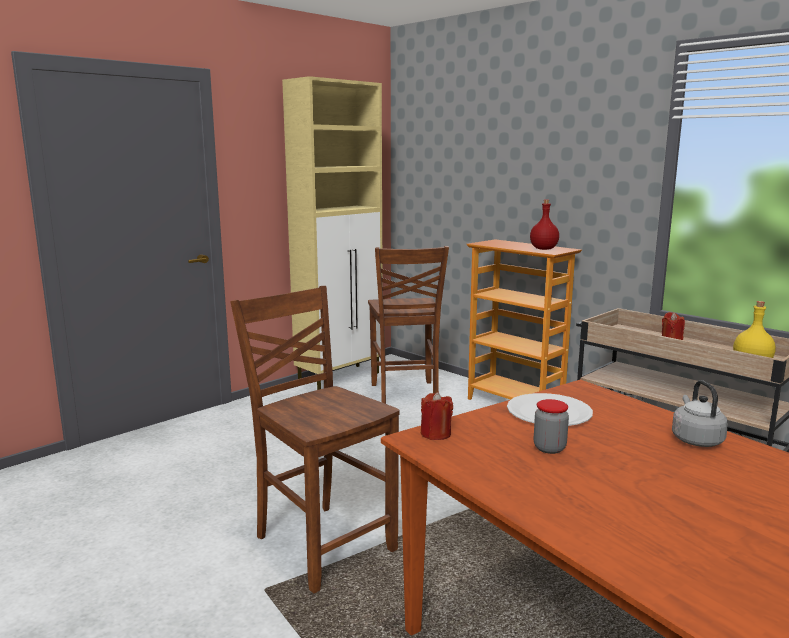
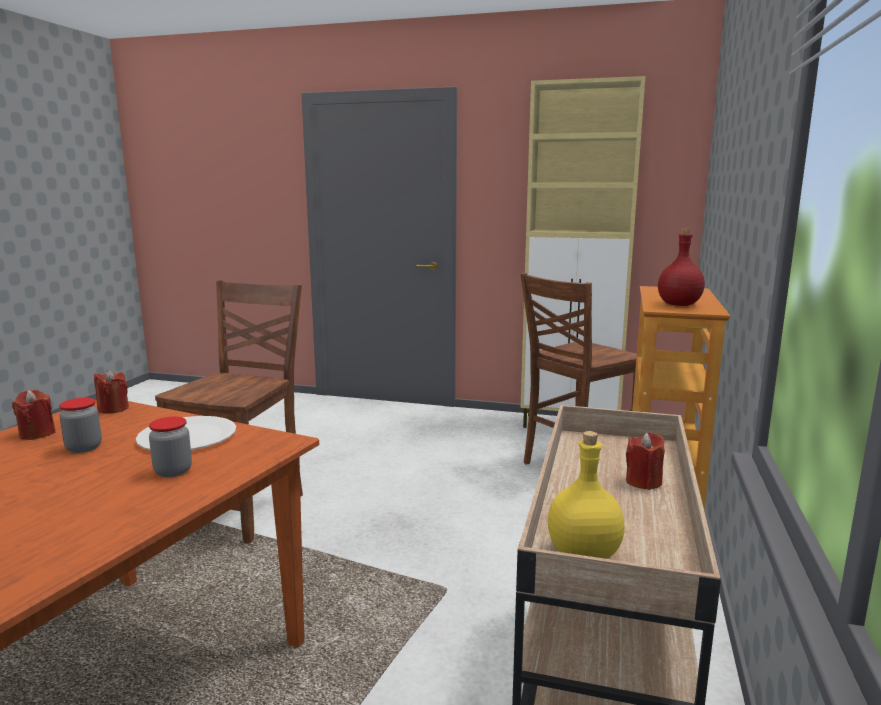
camera: 60 degrees right, 0 degrees up
(489, 467) = (37, 434): none -> red candle
(627, 421) = (173, 471): none -> jar
(695, 439) = (121, 510): grey kettle -> none

